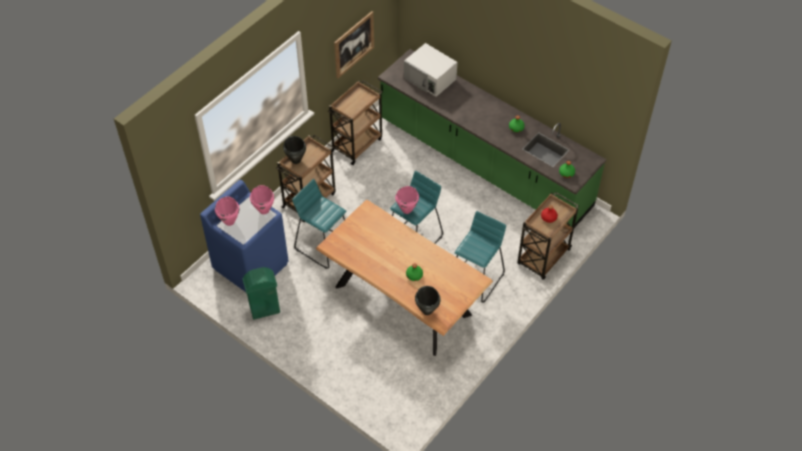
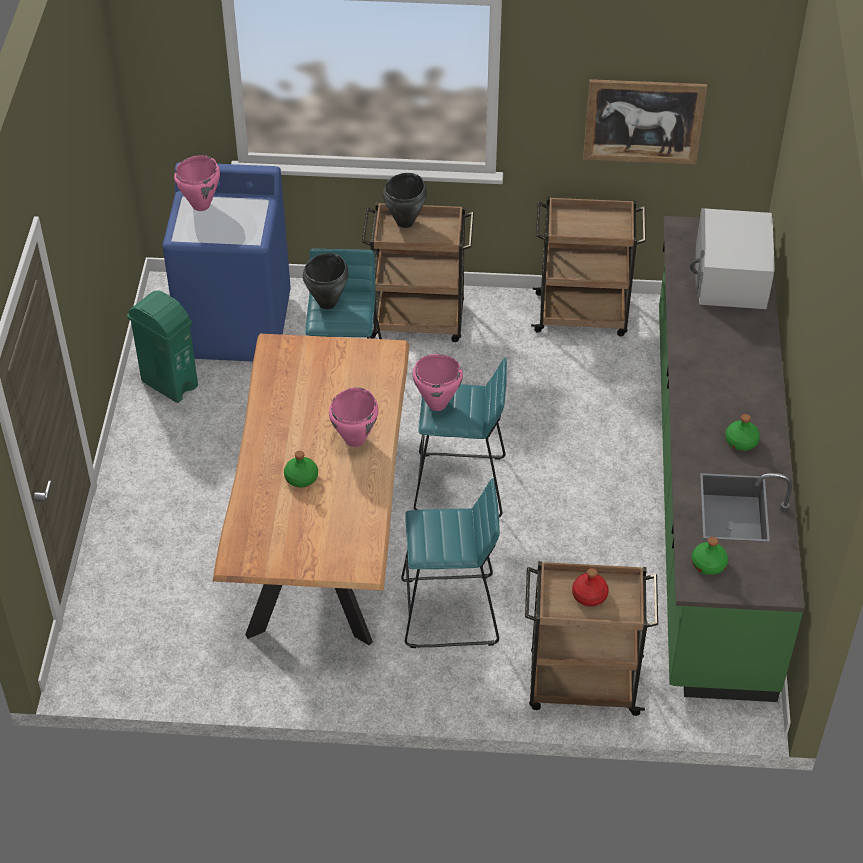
camera: 55 degrees right, 5 degrees down
(264, 210) = (255, 228): pink cooking pot -> pink cooking pot (355, 440)
(427, 310) = (242, 531): black cooking pot -> black cooking pot (327, 303)

